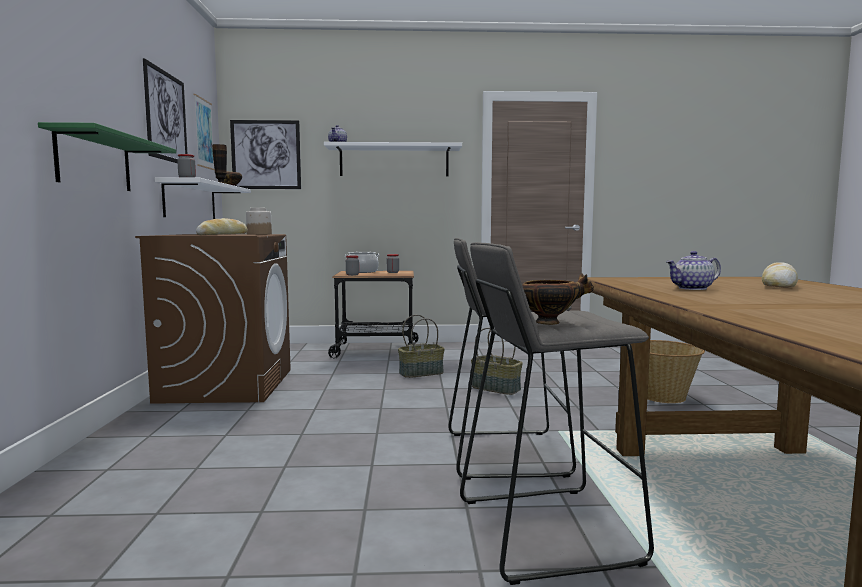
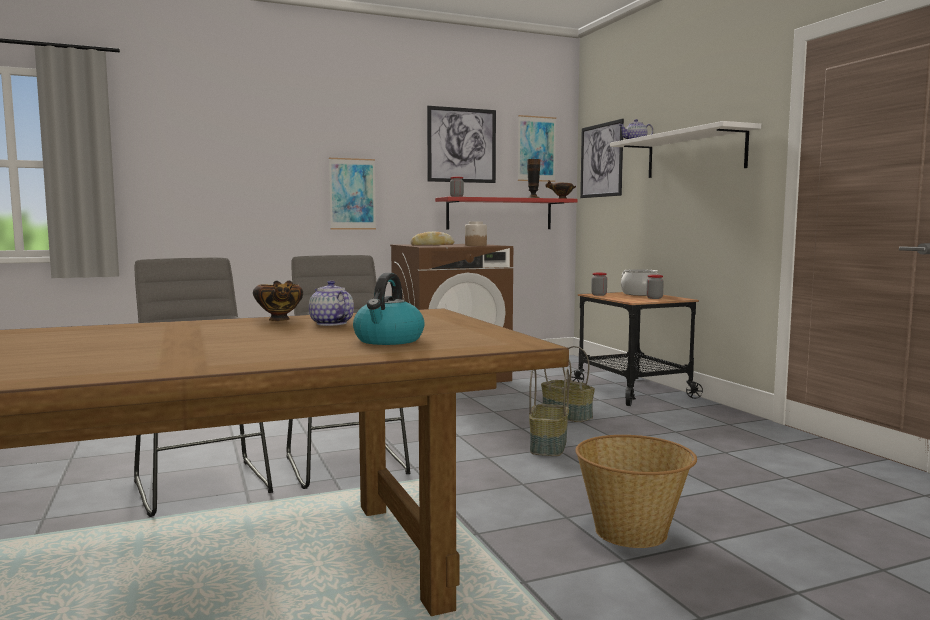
camera: 70 degrees right, 0 degrees up
(94, 162) = (352, 194): green shelf -> picture
(190, 201) = (499, 214): white shelf -> red shelf
(550, 322) = (178, 319): bowl -> bowl (280, 320)
(778, 285) = (388, 340): bread -> kettle

